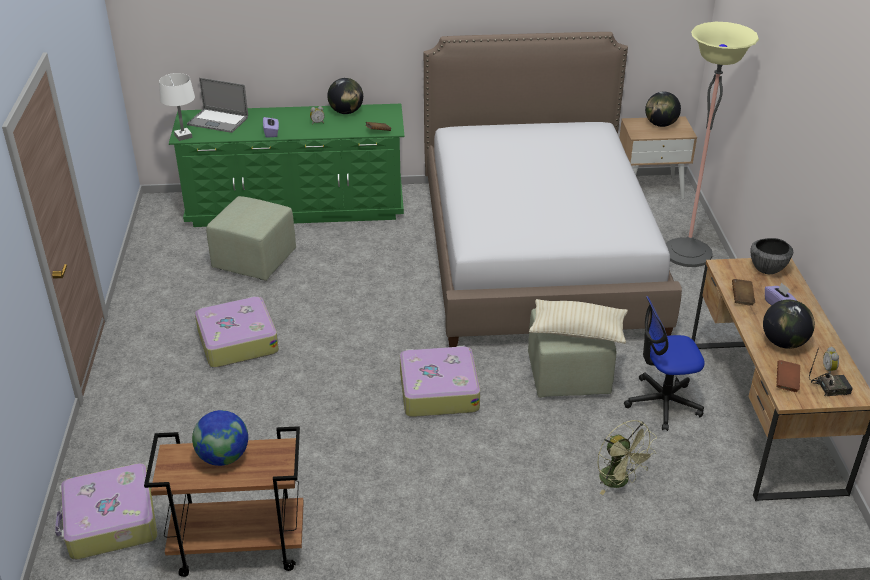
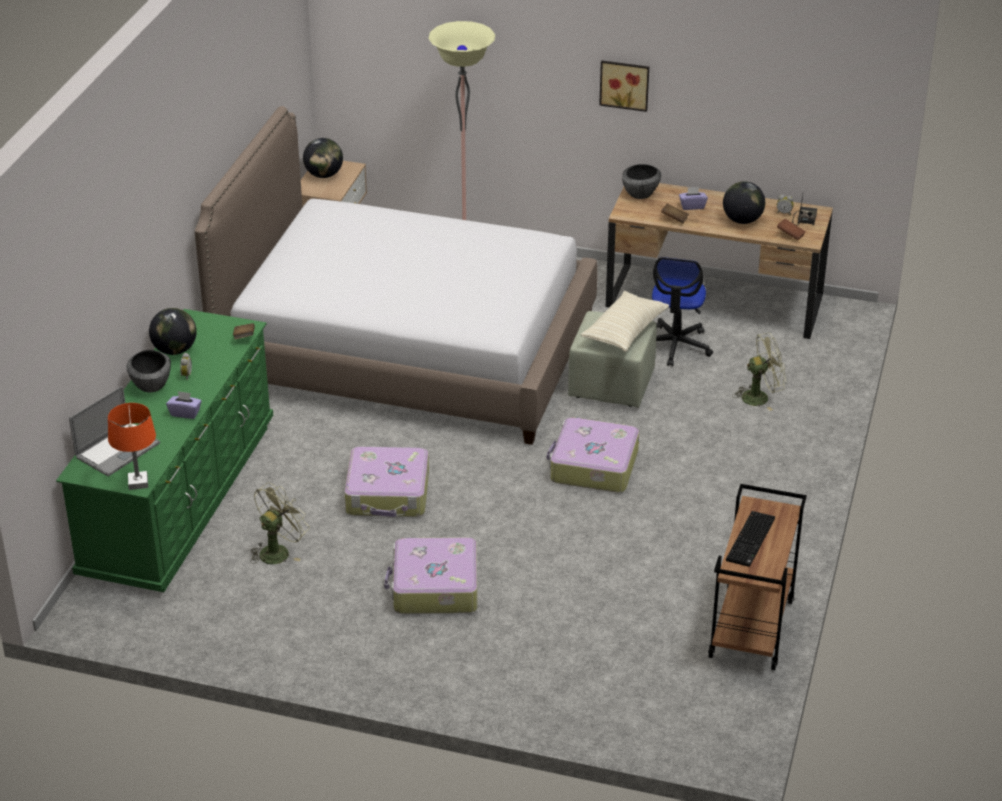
camera: 70 degrees left, 0 degrees up
(110, 522) = (683, 712): suitcase -> suitcase (388, 494)
(183, 136) = (138, 483): white table lamp -> orange table lamp
(223, 457) = (751, 540): globe -> keyboard
(254, 260) = (278, 551): green ottoman -> green fan
(298, 114) = (151, 386): none -> bowl
(813, 156) = (625, 84): none -> picture

